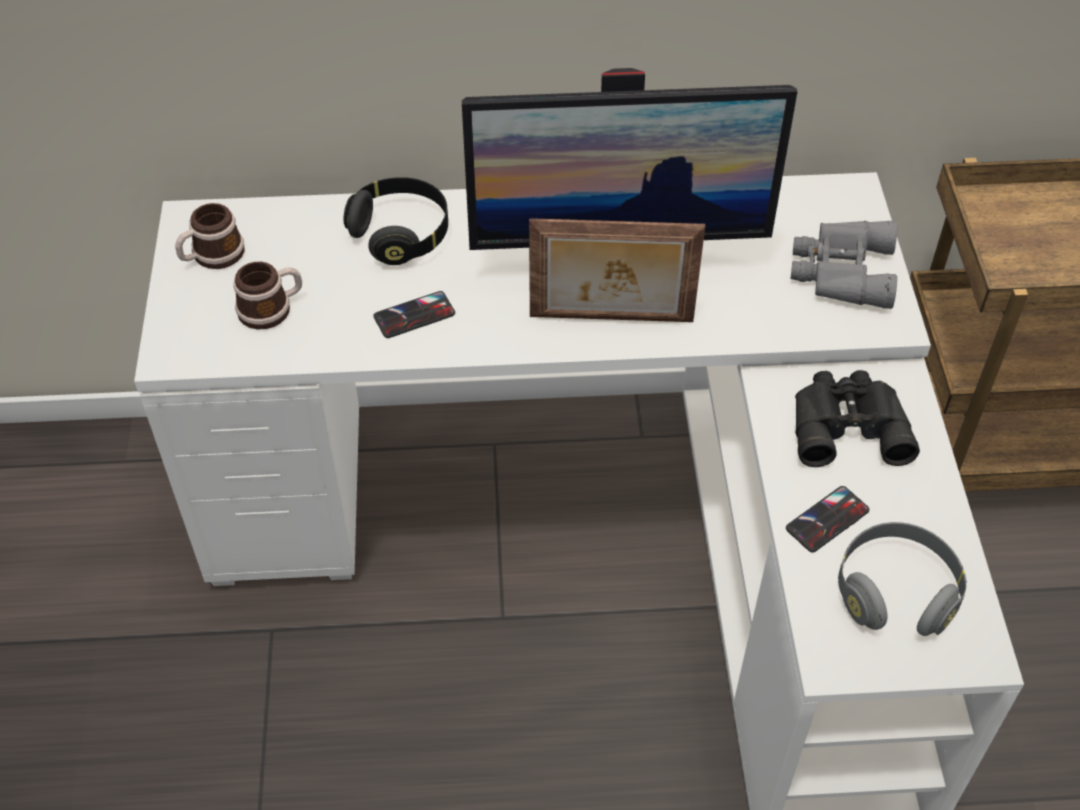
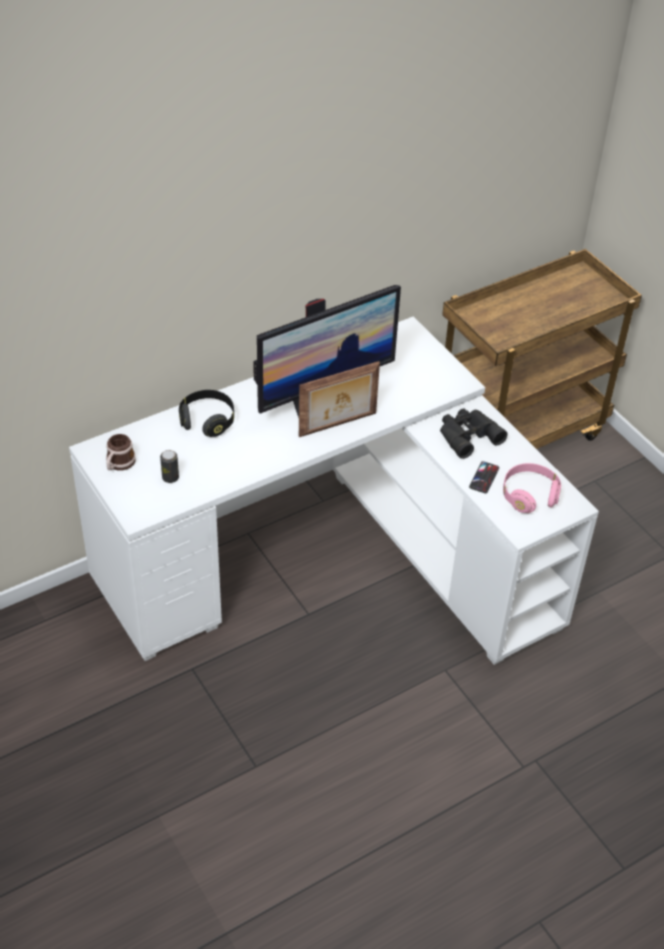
camera: 30 degrees left, 5 degrees down
(272, 309) = (170, 477): mug -> can
(414, 315) = (243, 456): phone -> none
(840, 271) = (426, 367): grey binoculars -> none
(895, 592) = (529, 495): grey headphones -> pink headphones

